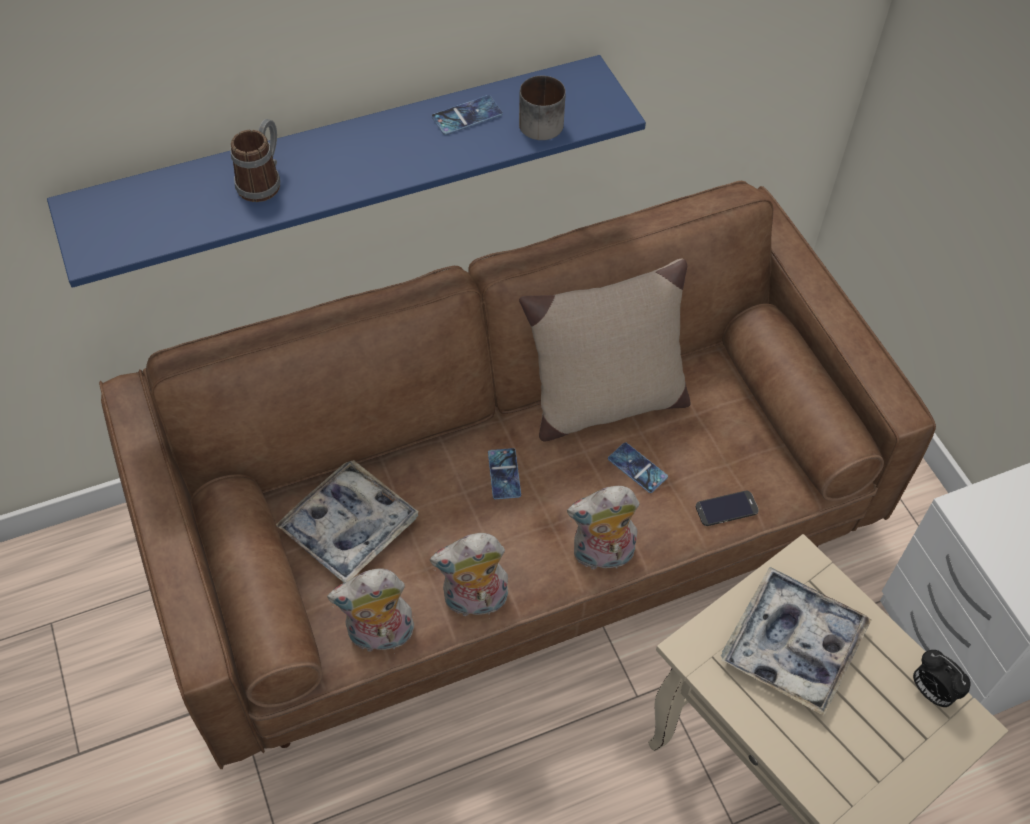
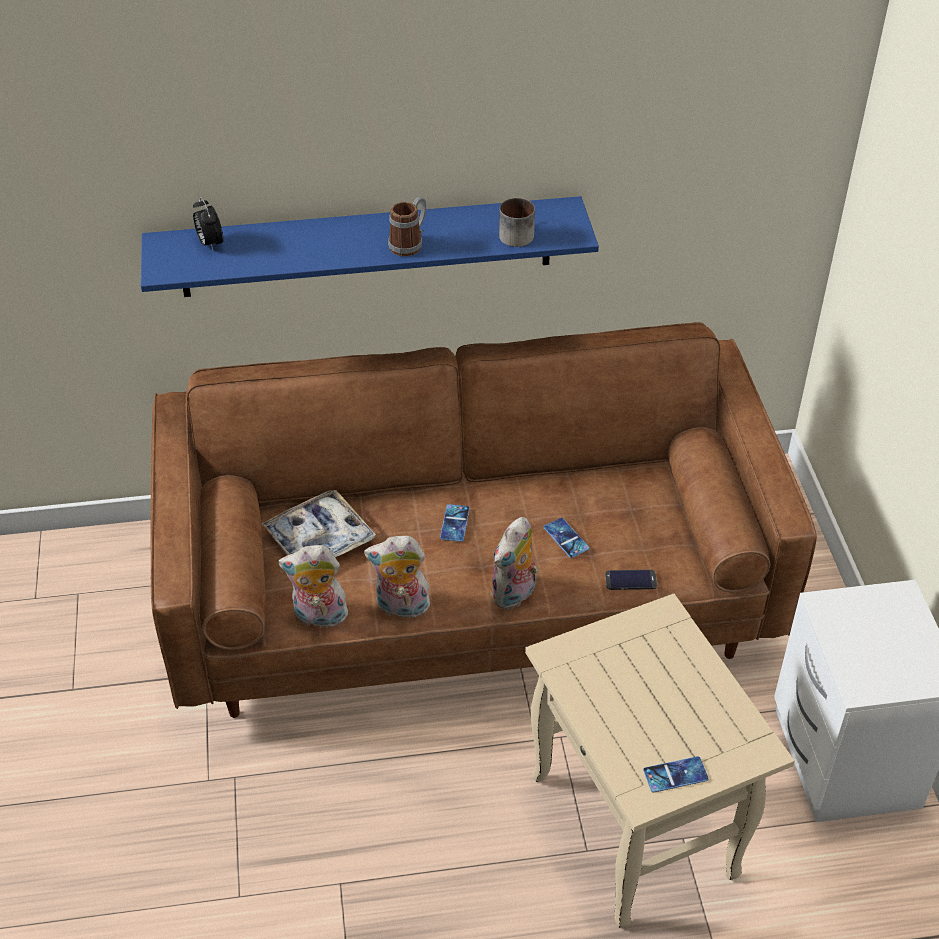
camera: 15 degrees right, 10 degrees down
(263, 180) = (297, 243): mug -> mug (410, 243)
(467, 116) = (462, 223): phone -> phone (675, 775)
(602, 556) = (515, 595): plush toy -> plush toy turned 60 degrees counterclockwise
(604, 404) = (554, 488): beige pillow -> none
(792, 645) = (635, 667): tray -> none
(931, 691) = (739, 721): alarm clock -> alarm clock (210, 243)

